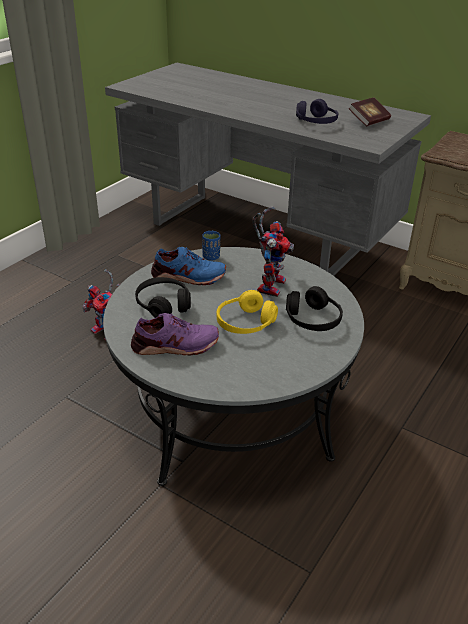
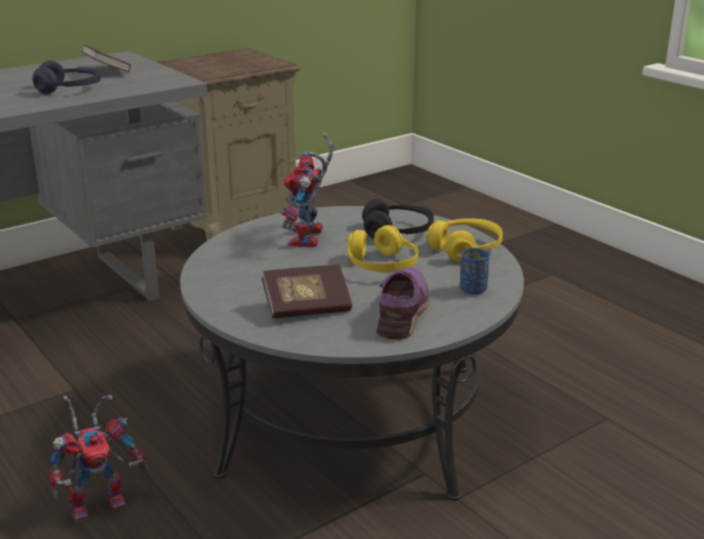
camera: 70 degrees left, 10 degrees down
(163, 305) = (307, 308): black headphones -> book
(188, 276) = (250, 283): blue shoe -> none
(211, 257) = (214, 262): blue cup -> blue cup (473, 289)
(269, 283) = (308, 240): toy robot -> toy robot turned 120 degrees counterclockwise
(303, 359) = (465, 249): none -> yellow headphones

